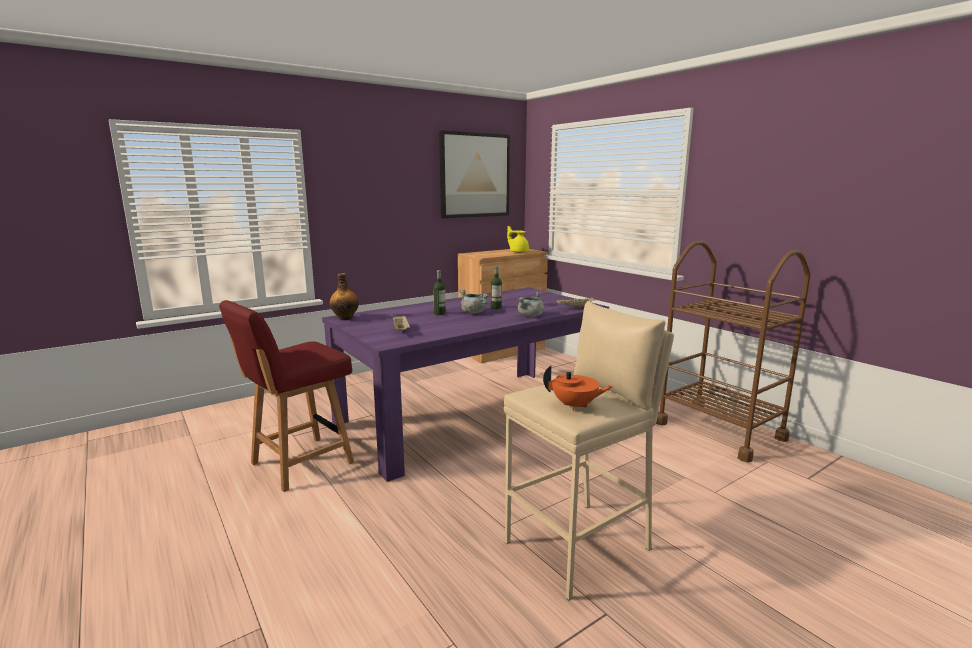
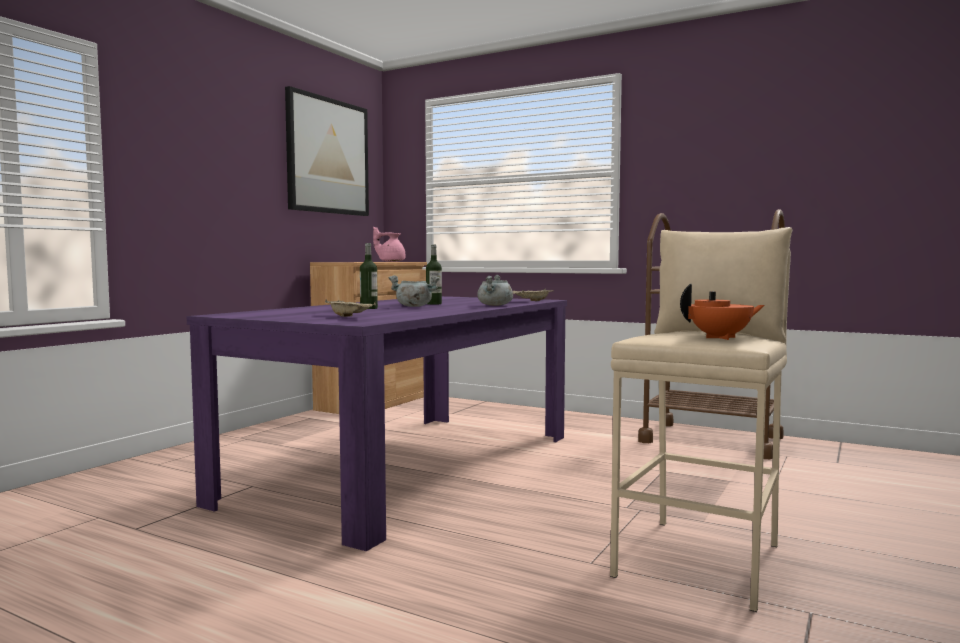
camera: 25 degrees left, 10 degrees down
(299, 464) = (187, 558): red chair -> none
(345, 318) = (231, 315): bottle -> none
(518, 252) = (391, 261): yellow teapot -> pink teapot

